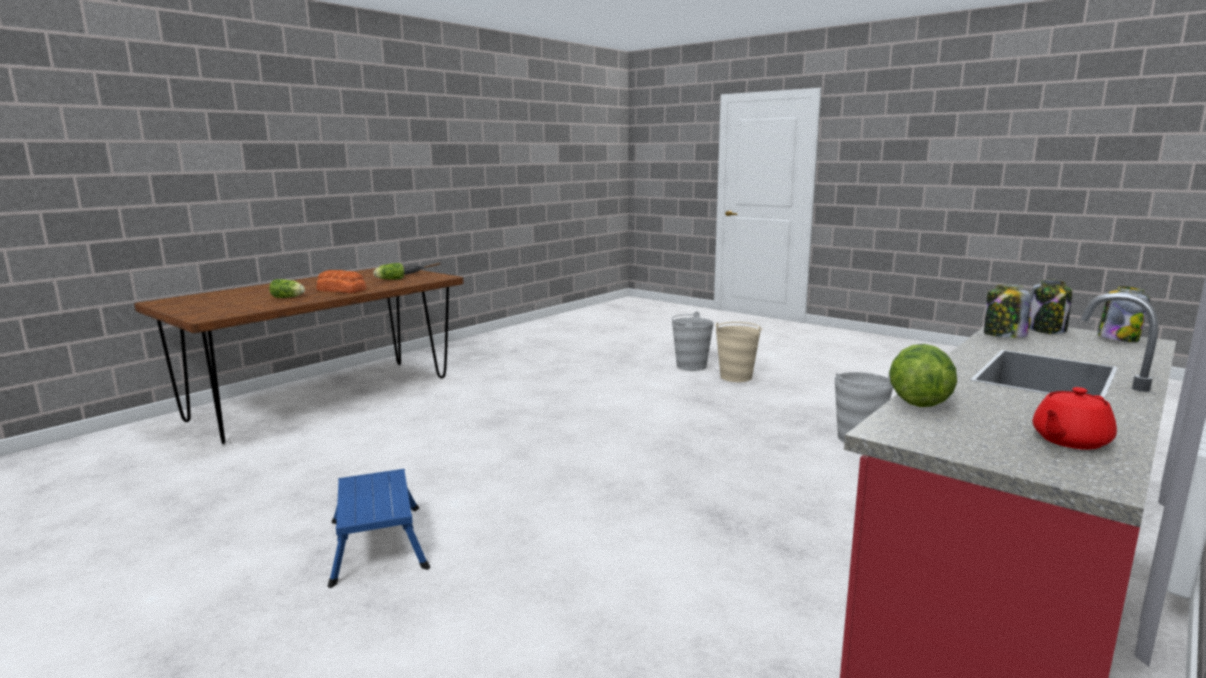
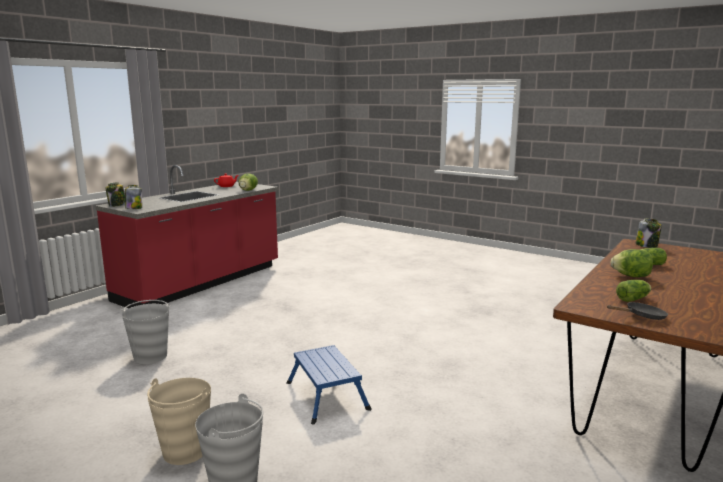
camera: 175 degrees right, 0 degrees up
(341, 290) = (631, 276): bread -> lettuce
(378, 543) = (445, 295): blue step ladder -> blue step ladder (327, 396)
(1003, 335) = (163, 206): jar -> jar (647, 245)

